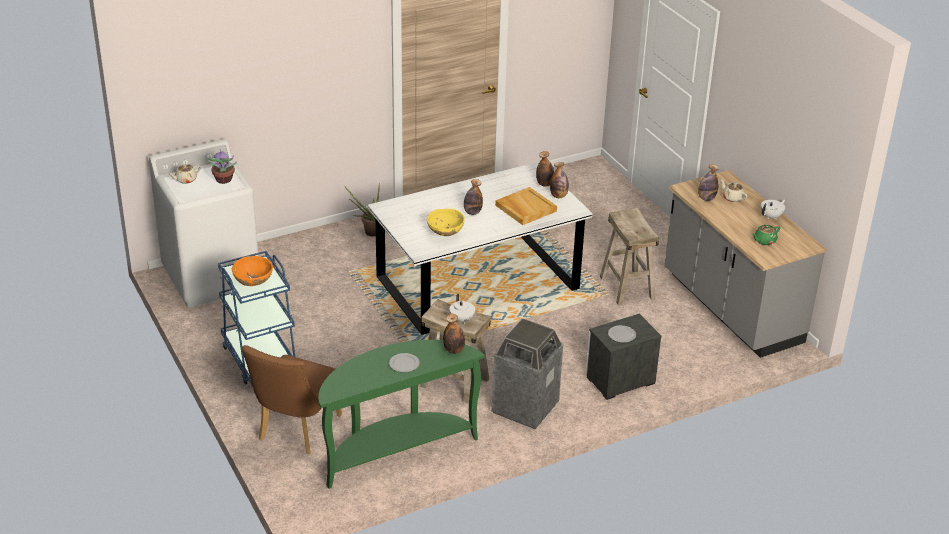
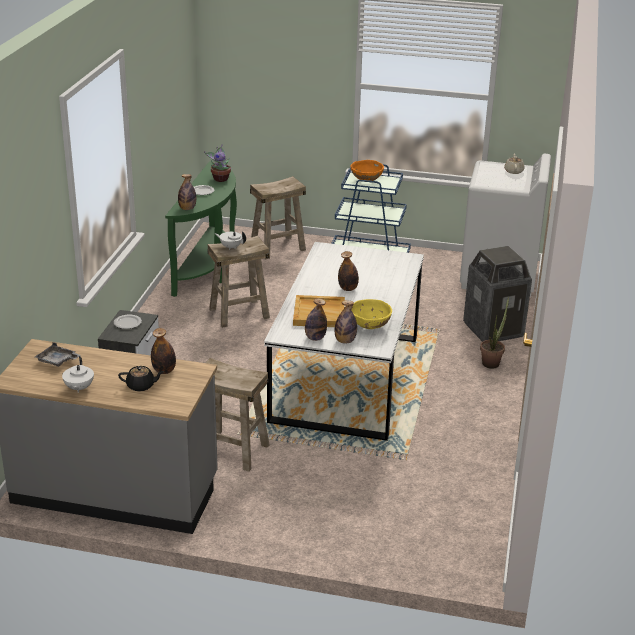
camera: 130 degrees right, 5 degrees down
(223, 180) = (495, 181): potted plant -> potted plant (220, 179)
(296, 431) = (277, 247): brown chair -> beige stool
(445, 233) = (333, 266): yellow bowl -> yellow bowl (370, 326)
(524, 407) = (171, 326): trash can -> trash can (493, 329)
(732, 198) = (141, 386): beige teapot -> black teapot
(764, 241) = (57, 361): green teapot -> grey tray

